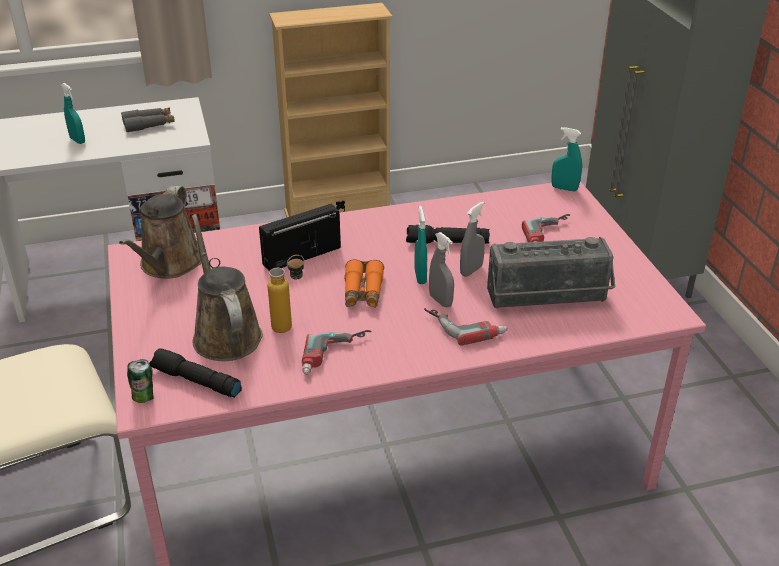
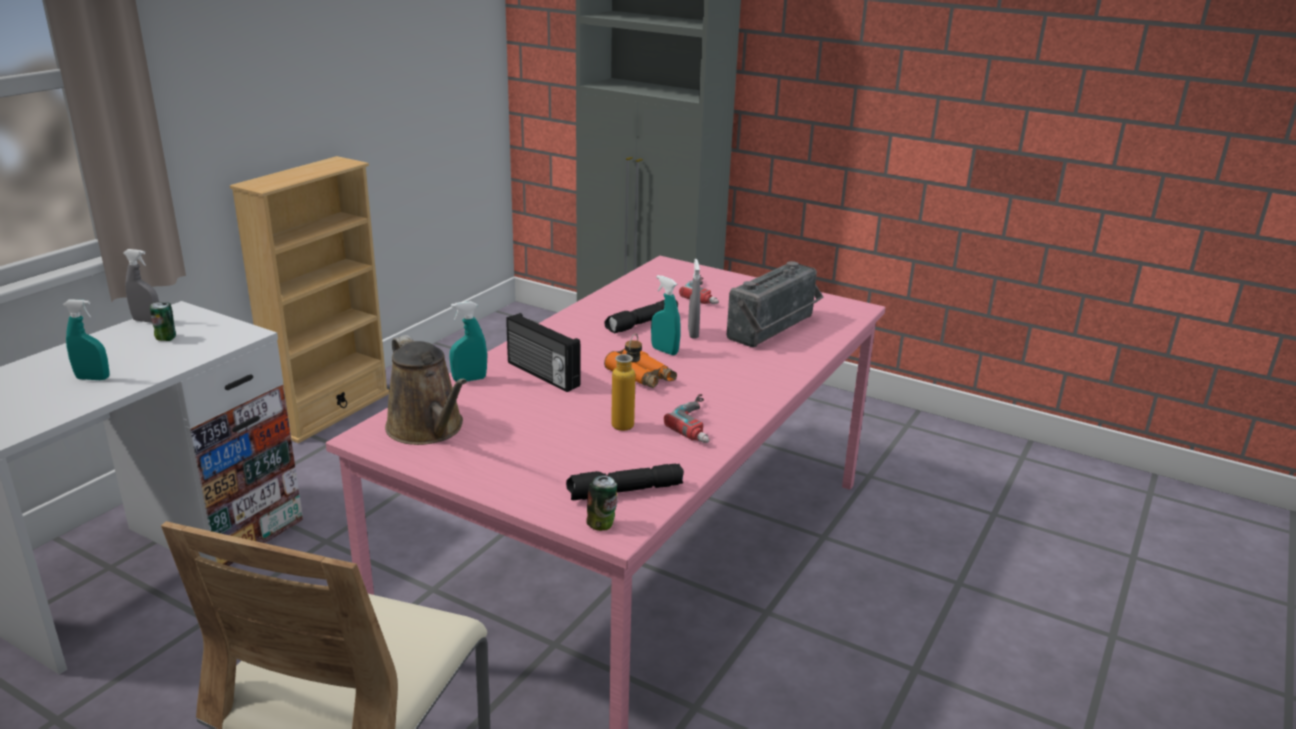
camera: 45 degrees left, 10 degrees down
(149, 124) = (166, 338): grey binoculars -> can
(225, 334) = (584, 451): brown watering can -> none
(301, 255) = (541, 374): radio -> radio turned 60 degrees counterclockwise
(440, 301) = (707, 359): grey spray bottle -> grey spray bottle (147, 321)
(465, 325) = (752, 365): power drill -> none
(564, 188) = (662, 264): turquoise spray bottle -> turquoise spray bottle (469, 379)

